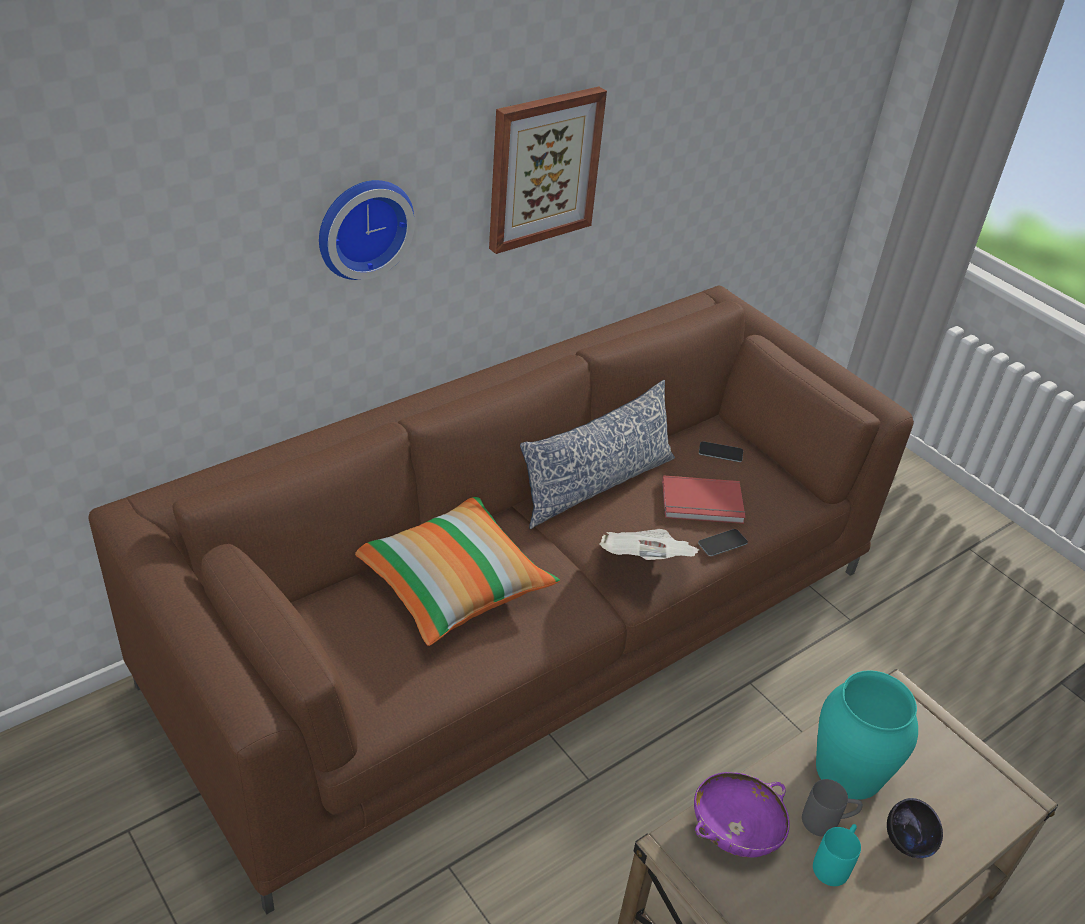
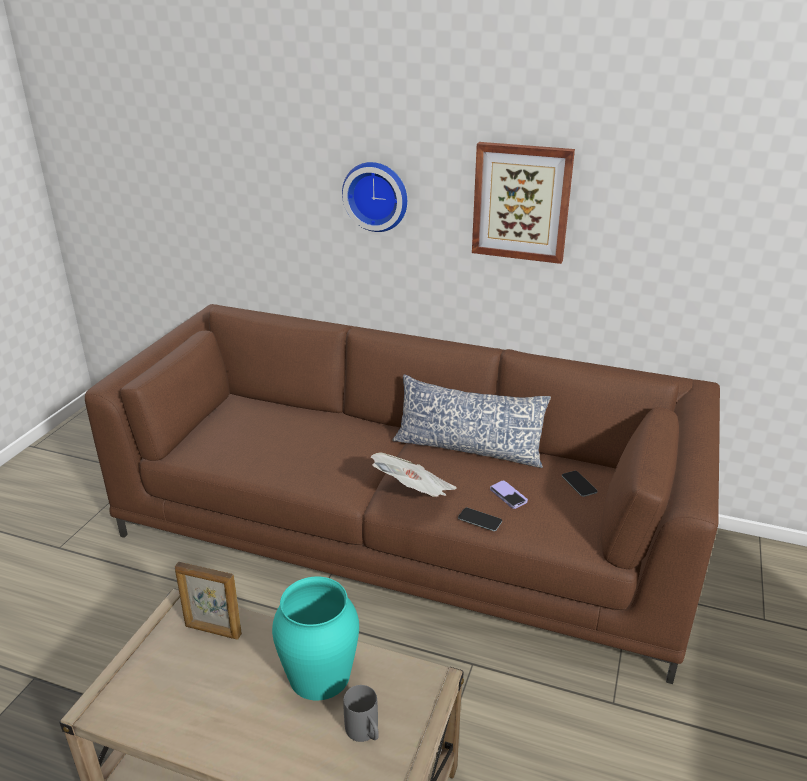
camera: 60 degrees right, 10 degrees down
(452, 584) = (312, 434): pillow -> none
(702, 504) = (508, 495): red book -> phone
(734, 831) = (213, 631): purple bowl -> picture frame
(827, 822) = (256, 678): grey mug -> grey mug (365, 734)
(834, 863) = (218, 695): turquoise mug -> none
(907, 842) = (270, 736): black bowl -> none

